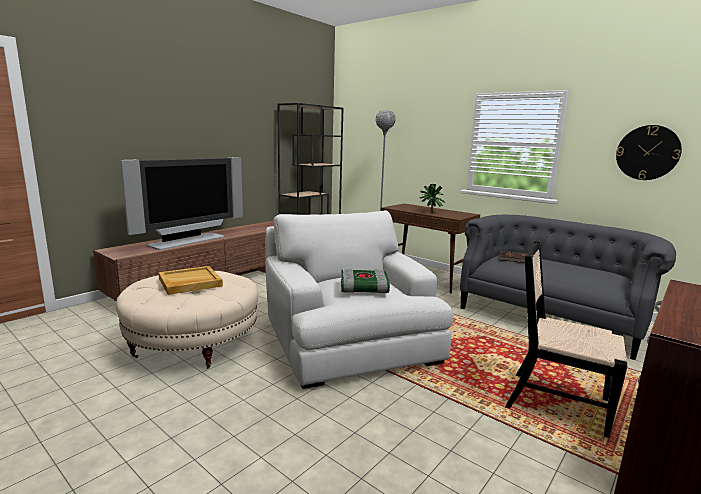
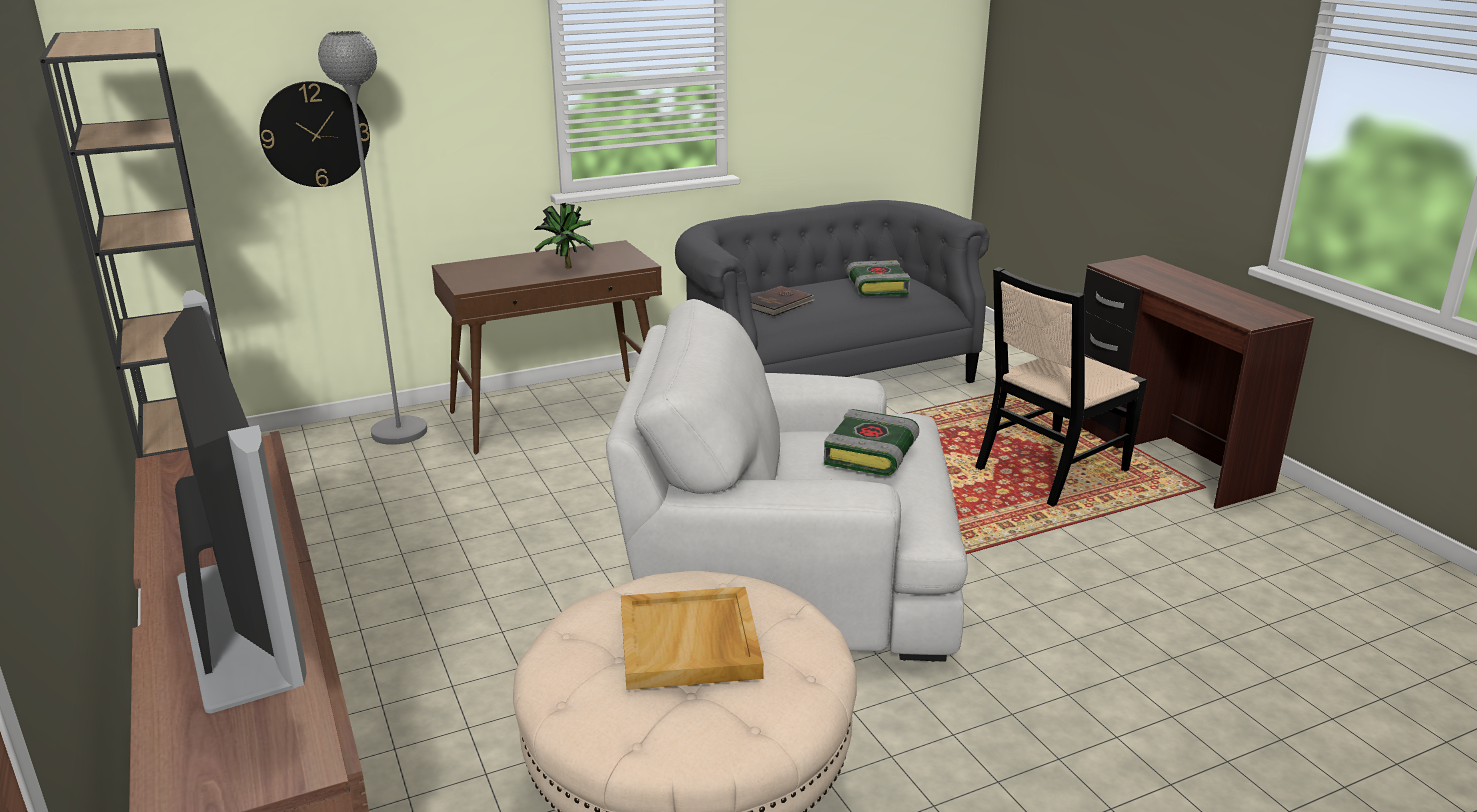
camera: 65 degrees left, 10 degrees up
(588, 273) = (876, 287): none -> book
(647, 152) = (847, 73): wall clock -> wall clock (315, 134)

